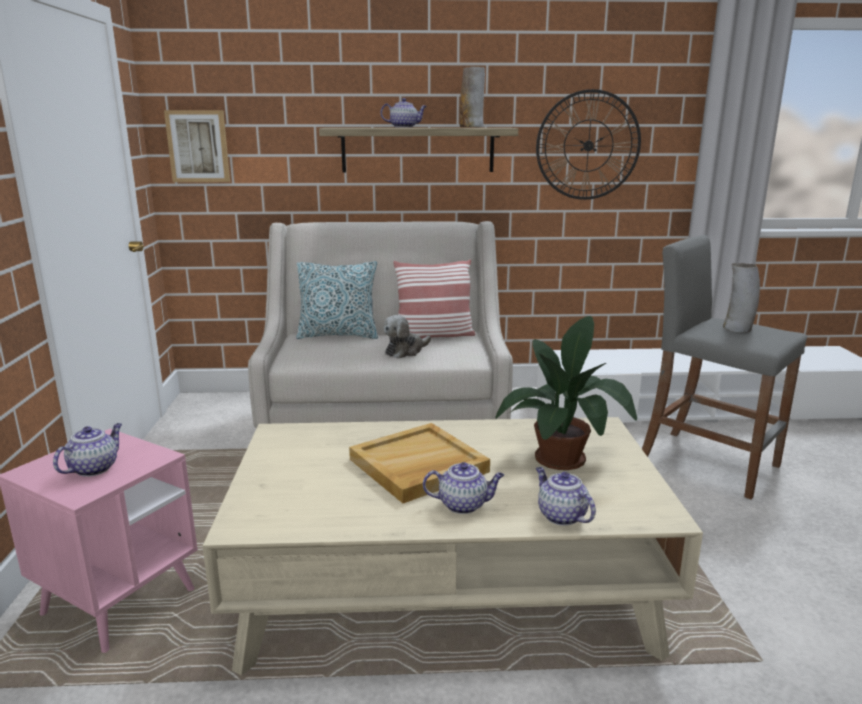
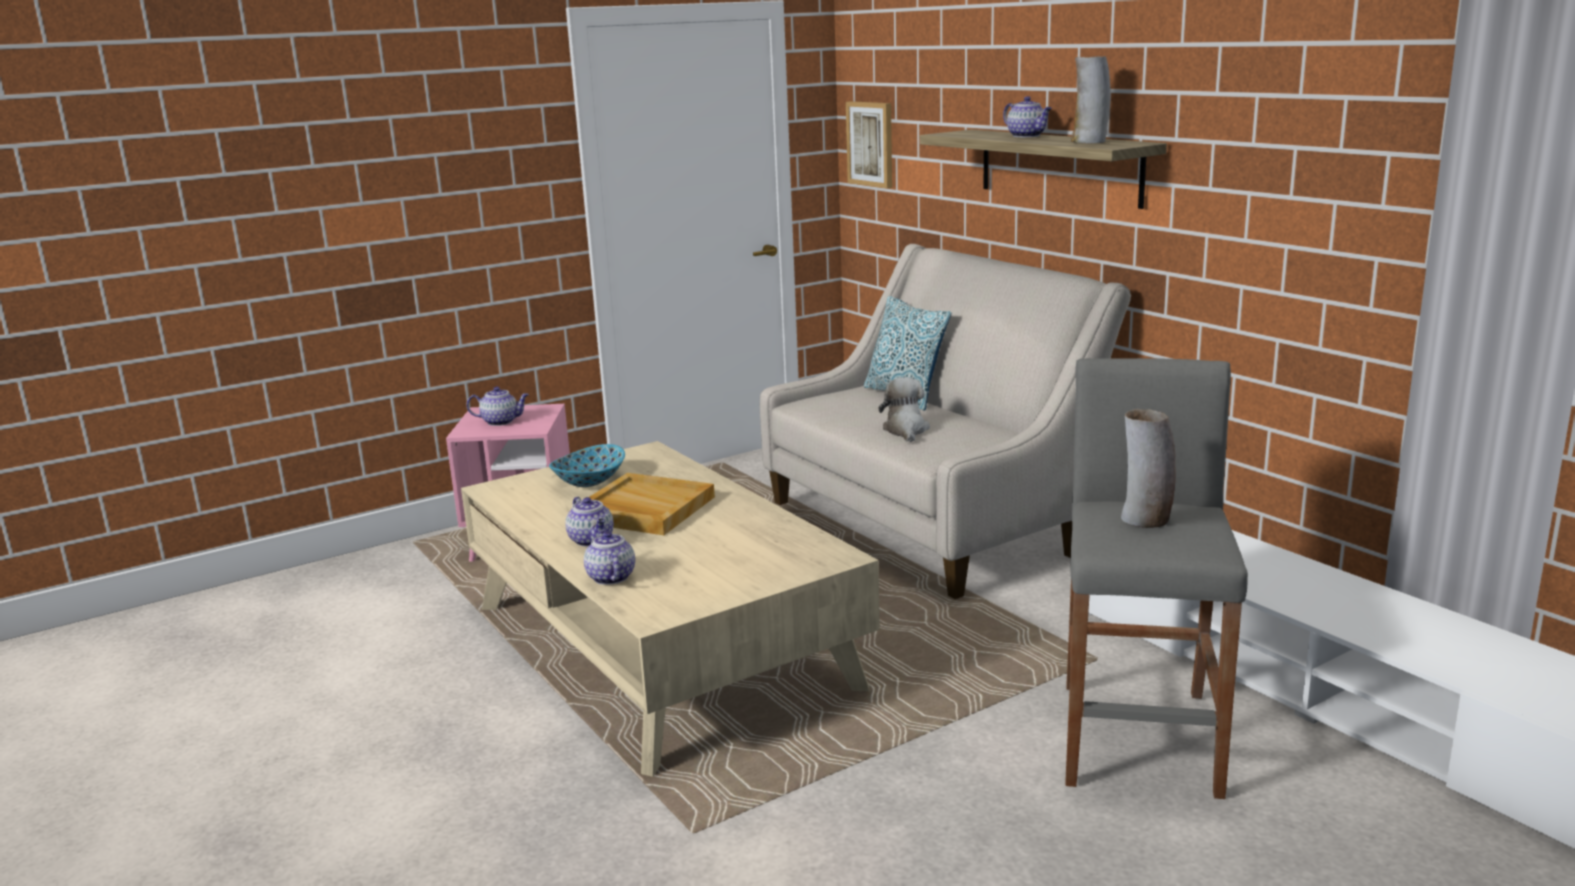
camera: 60 degrees right, 0 degrees up
(310, 474) = (588, 482): none -> bowl
(405, 351) = (906, 430): plush toy -> plush toy turned 75 degrees clockwise
(434, 335) = (982, 426): pillow -> none
(560, 516) = (610, 577): teapot -> teapot turned 45 degrees counterclockwise
(564, 457) = (733, 556): potted plant -> none
(588, 145) = (1275, 181): wall clock -> none

